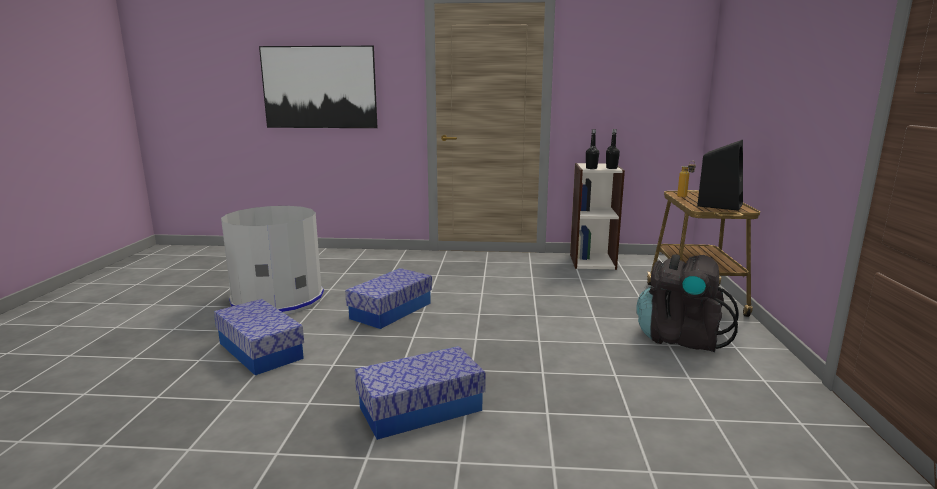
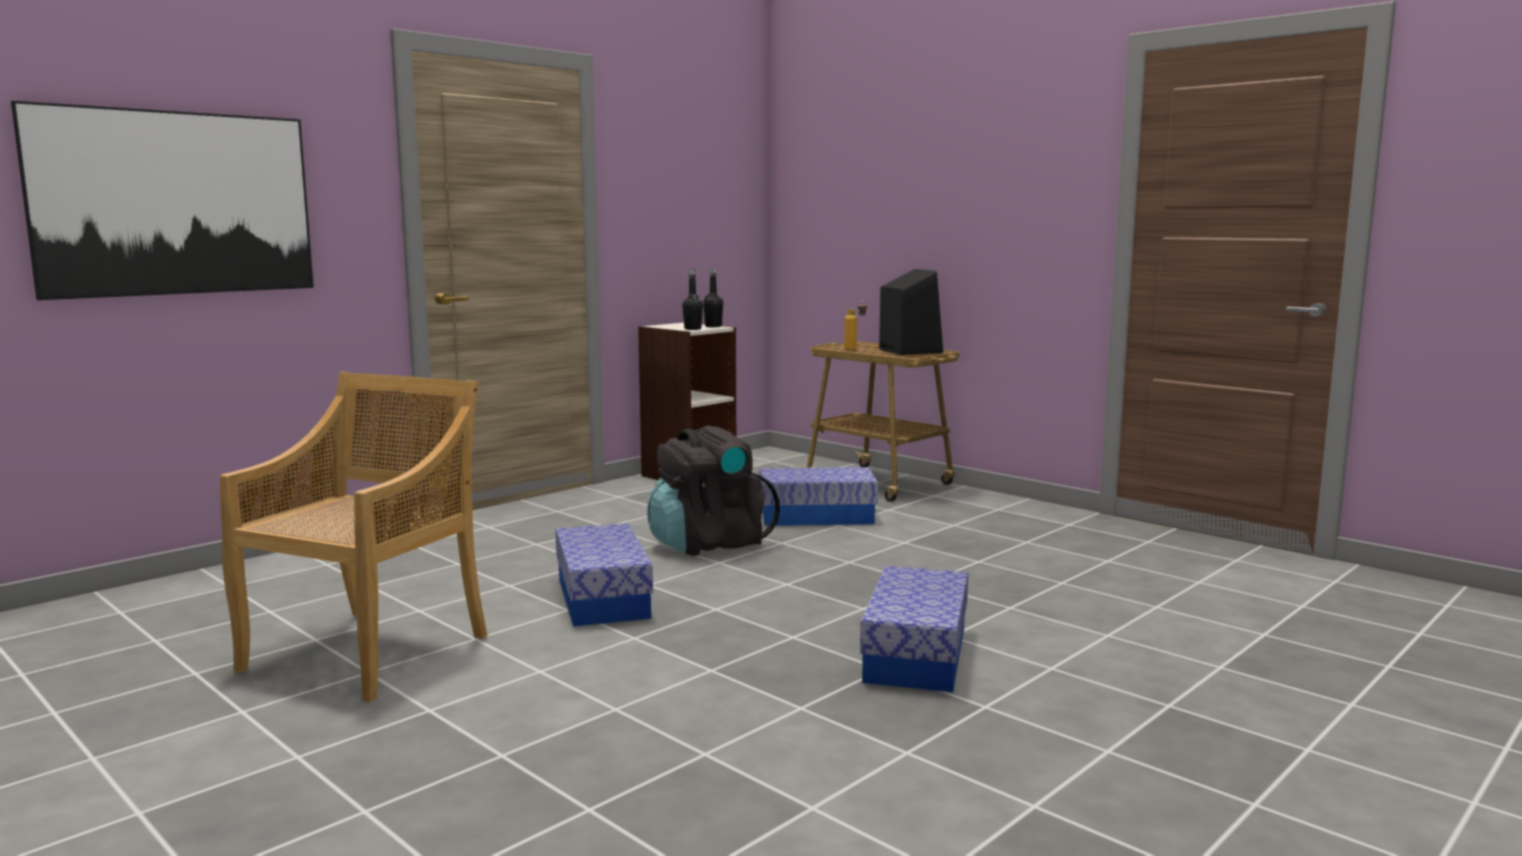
camera: 50 degrees left, 5 degrees down
(260, 350) = (564, 704): storage box -> storage box (817, 516)
(278, 299) = (368, 652): grey trash can -> beige chair
(680, 338) = (948, 517): black backpack -> black backpack (708, 544)

